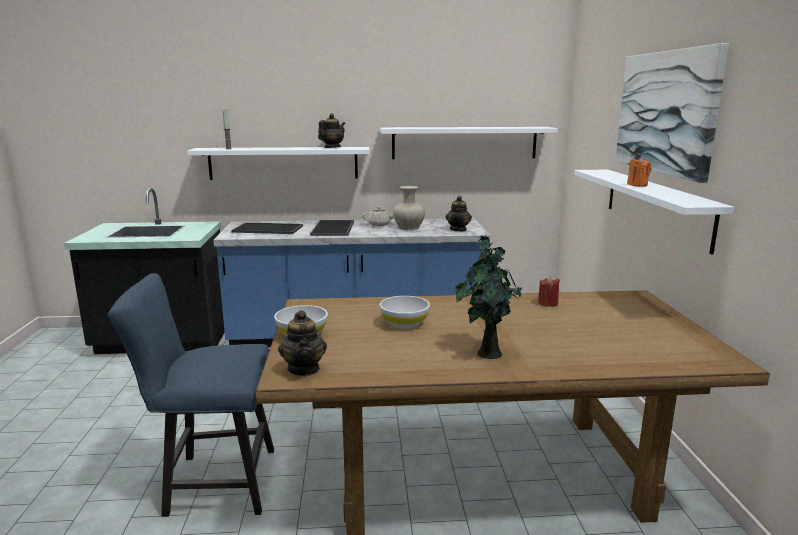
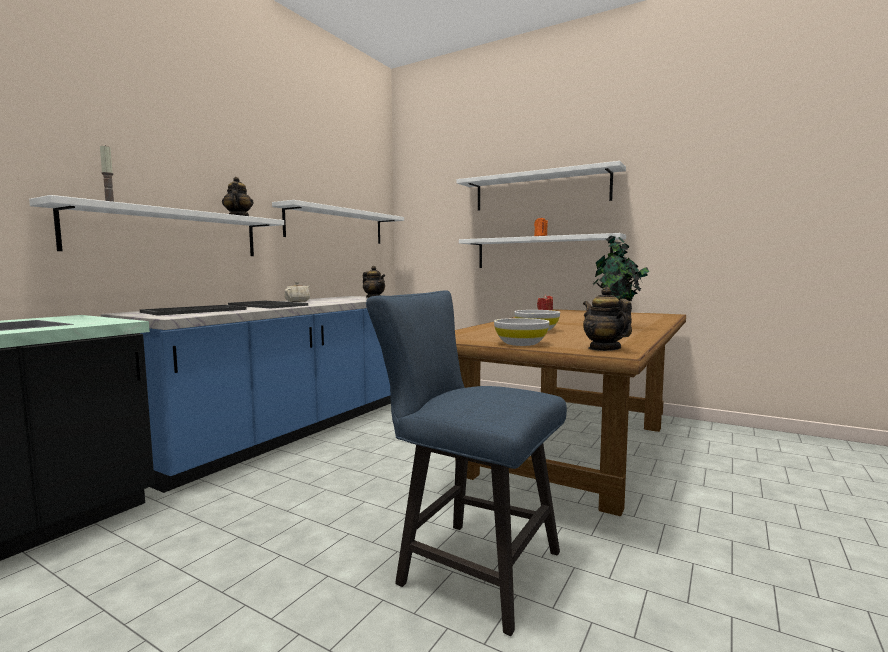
camera: 55 degrees left, 10 degrees down
(212, 483) = (468, 566): blue chair -> blue chair turned 90 degrees clockwise
(304, 369) = (604, 349): teapot -> teapot turned 135 degrees counterclockwise
(408, 228) = (333, 300): beige vase -> none
(665, 112) = (540, 190): picture -> white shelf

